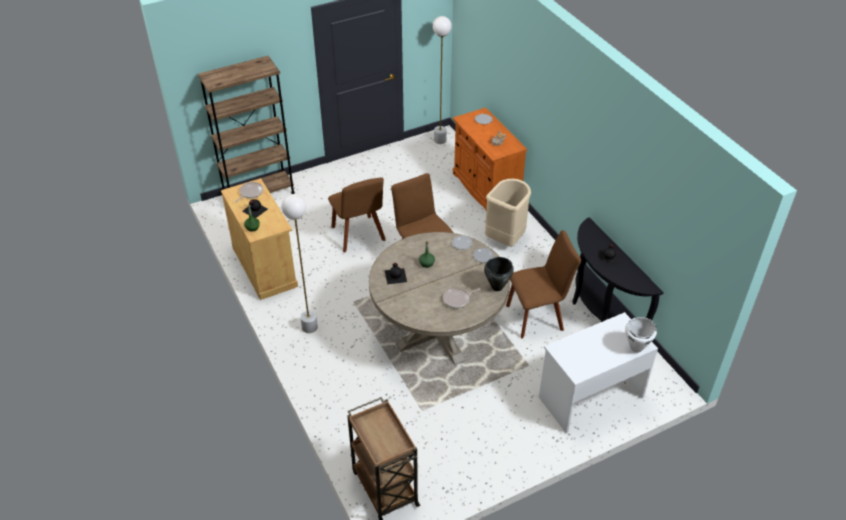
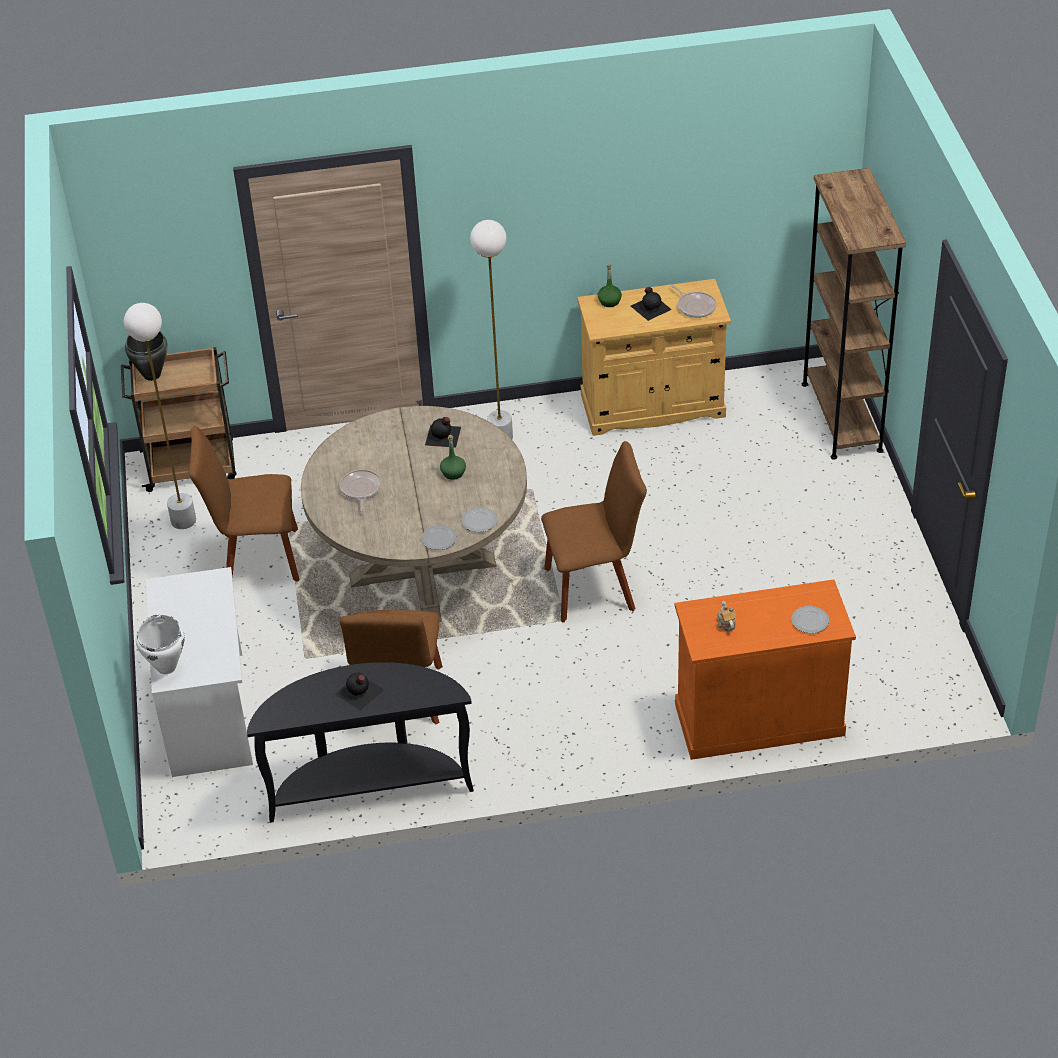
camera: 110 degrees right, 0 degrees up
(359, 235) = (687, 520): brown chair -> brown chair (256, 558)
(440, 140) = (945, 687): white floor lamp -> white floor lamp (183, 520)
(496, 287) = (363, 537): black cooking pot -> black cooking pot (152, 375)
(505, 239) = (603, 709): beige trash can -> none

